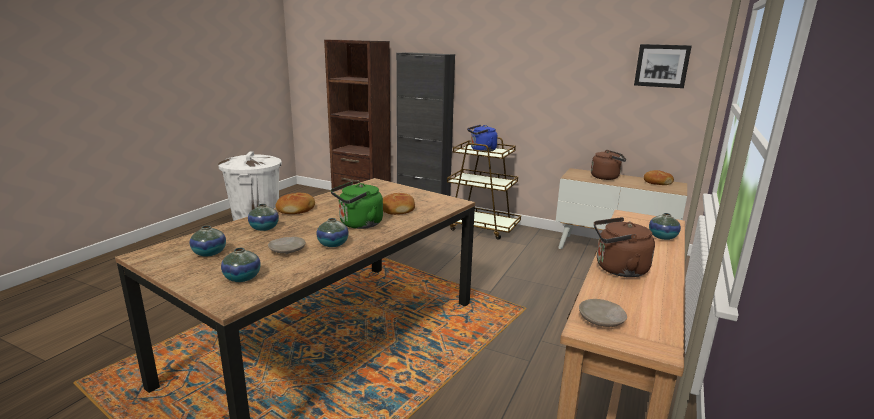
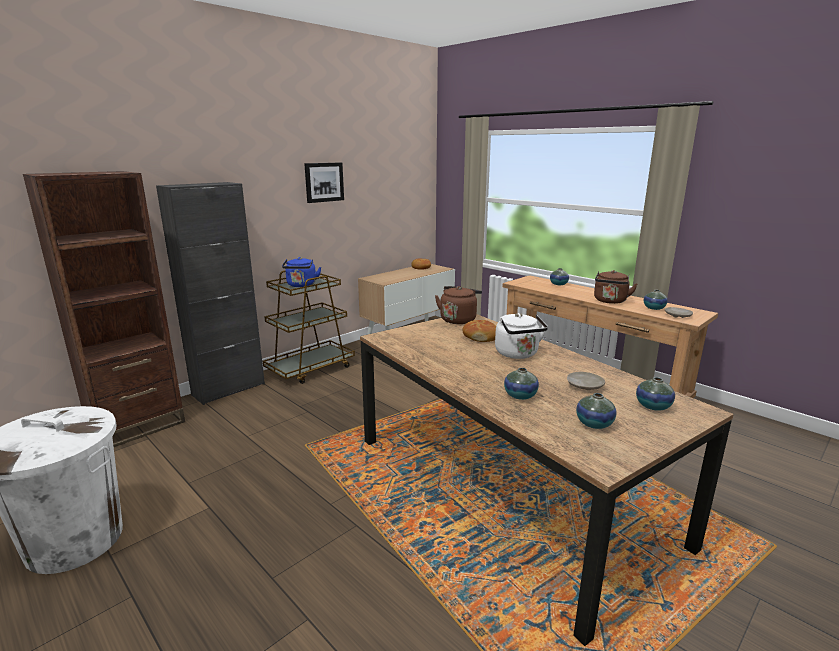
camera: 70 degrees left, 0 degrees up
(296, 209) = (460, 378): bread -> none
(333, 244) = (569, 367): vase -> vase (654, 308)
(358, 224) = (518, 354): green kettle -> white kettle
(606, 177) = (396, 275): brown kettle -> brown kettle (458, 319)
(662, 65) = (402, 176): picture -> picture (324, 182)

